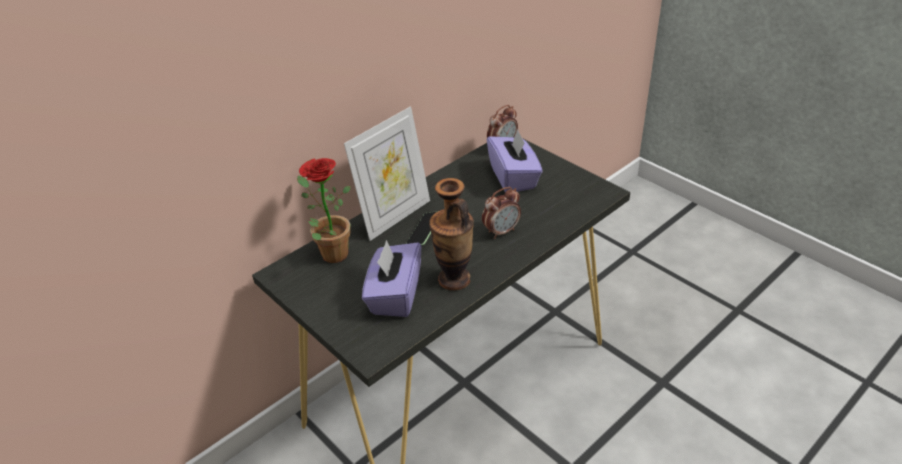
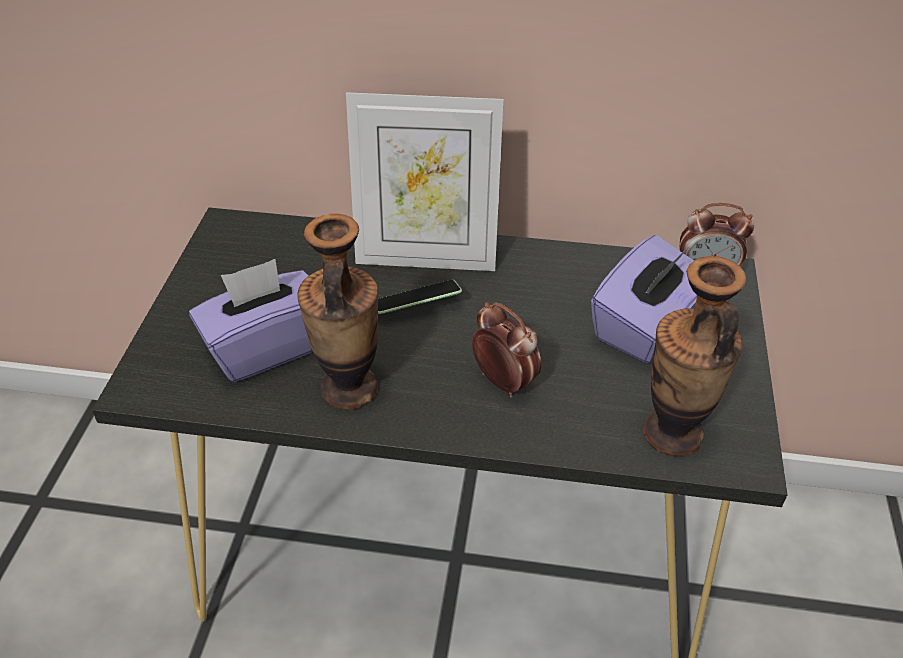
camera: 50 degrees right, 5 degrees up
(330, 252) = (301, 243): potted plant -> none
(501, 231) = (503, 382): alarm clock -> alarm clock turned 150 degrees counterclockwise
(576, 202) = (672, 433): none -> vase

